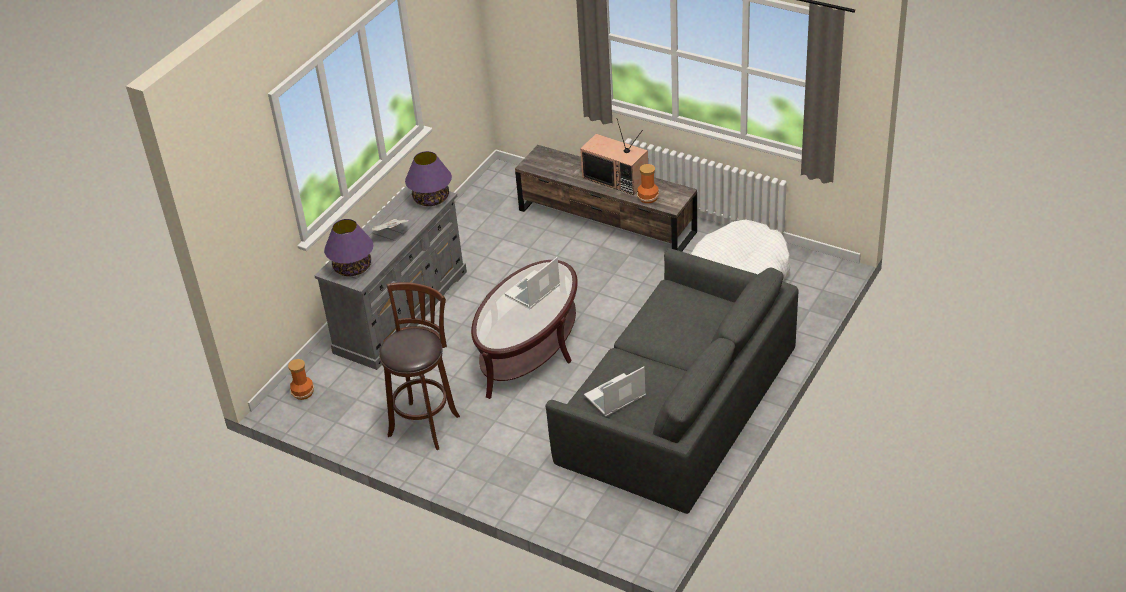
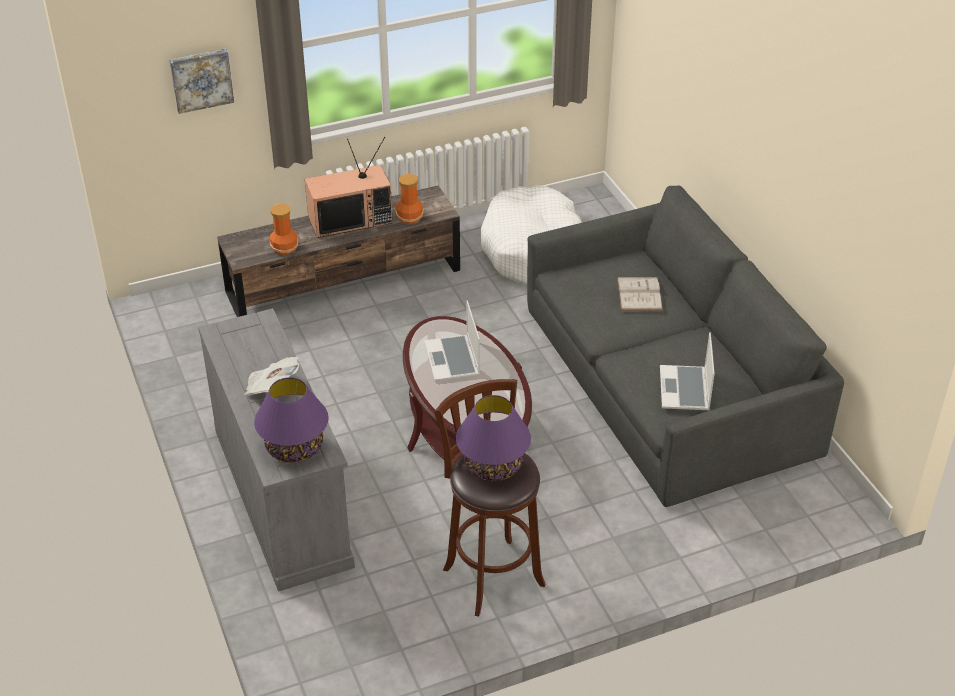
camera: 55 degrees left, 0 degrees up
(303, 392) = (315, 653): vase -> vase (284, 247)
(431, 199) = (255, 330): purple table lamp -> purple table lamp (493, 467)
(547, 32) = (201, 79): none -> picture
(689, 329) = (639, 294): none -> white book

